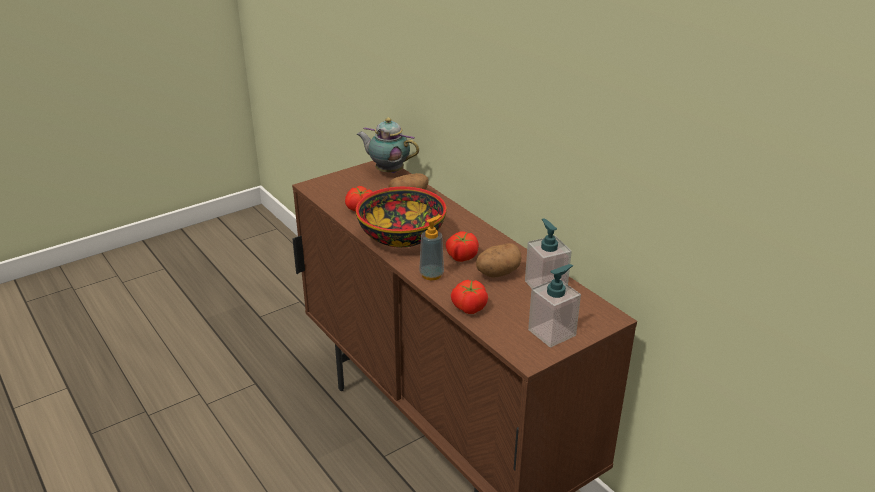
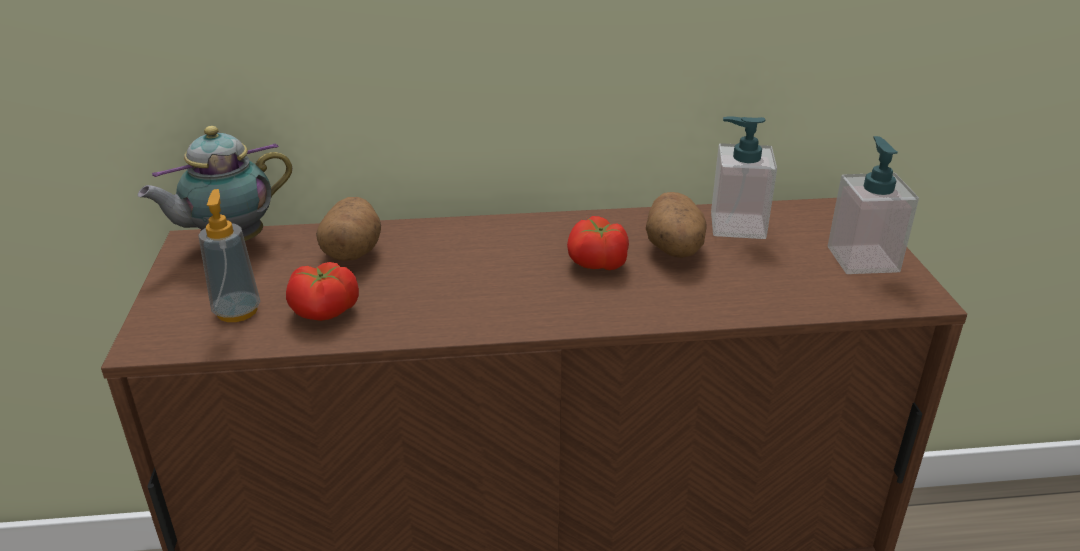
camera: 60 degrees left, 0 degrees up
(402, 237) = (477, 298): bowl -> none
(431, 274) = (630, 307): soap dispenser -> soap dispenser (237, 311)
(468, 307) = (754, 303): tomato -> none

